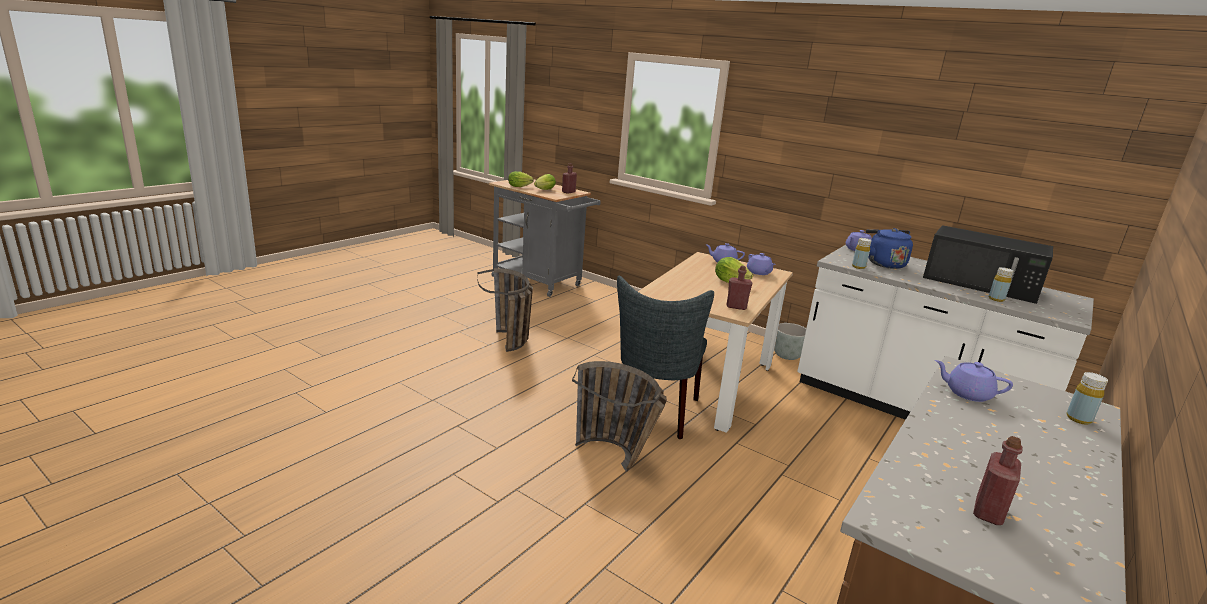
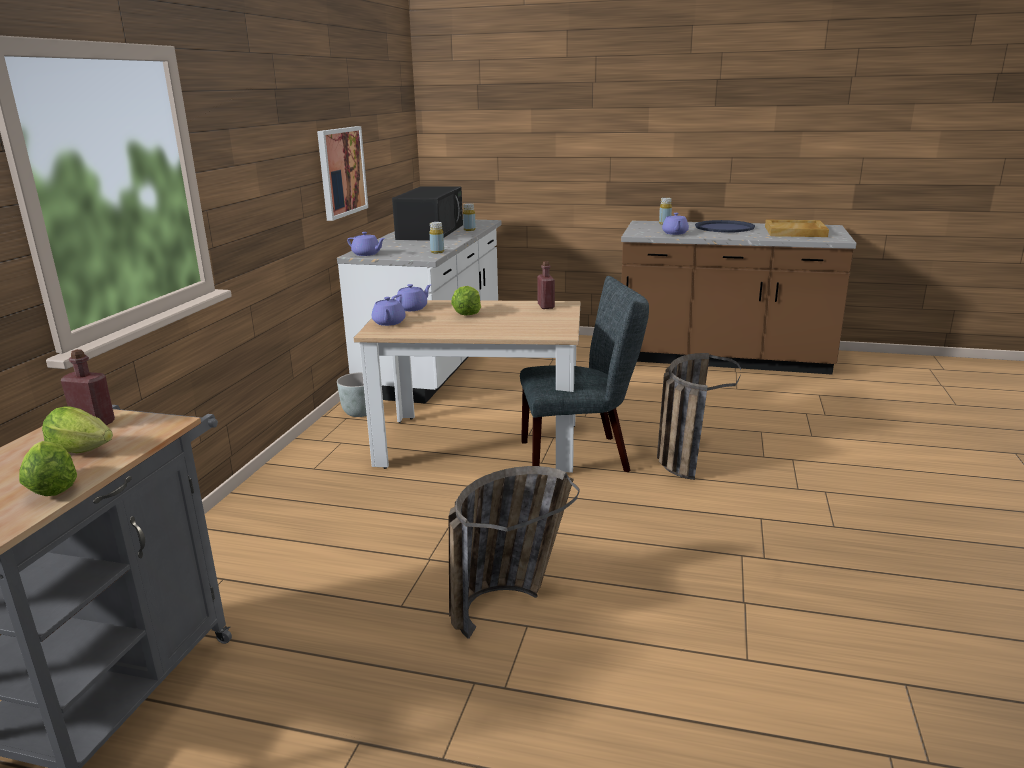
camera: 110 degrees left, 0 degrees up
(884, 263) = (410, 248): blue kettle -> none
(905, 182) = (341, 172): none -> picture
(988, 512) = (795, 231): red bottle -> beige tray
(1038, 456) = (724, 227): none -> blue tray

